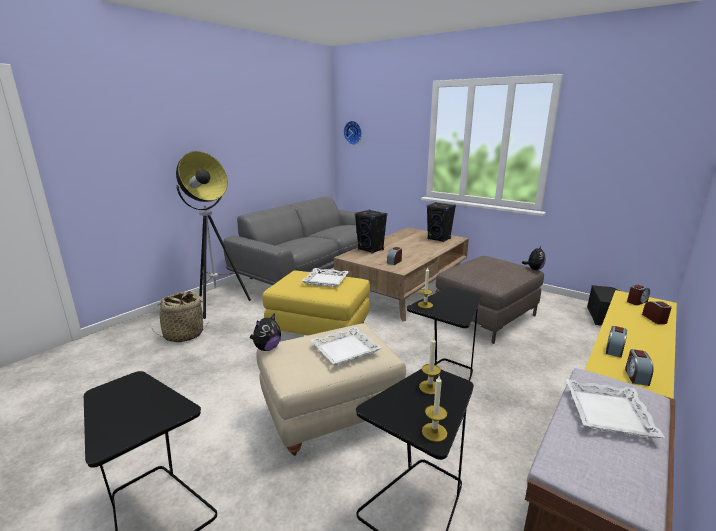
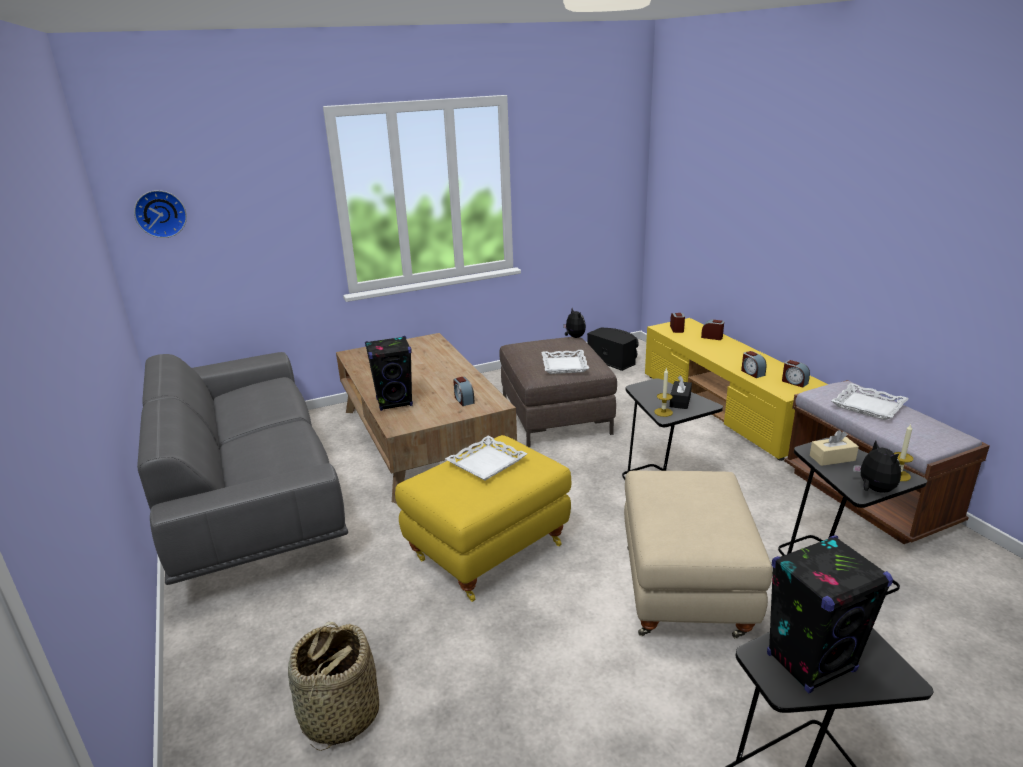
camera: 60 degrees left, 5 degrees up
(217, 304) = (251, 646): floor lamp -> none
(267, 348) = (660, 553): plush toy -> plush toy (874, 490)
(345, 350) = (702, 495): white tray -> white tray (565, 365)
(429, 387) = (832, 458): candle -> beige tissue box
(439, 239) = (418, 349): black speaker -> black speaker (811, 662)
(452, 307) = (680, 401): none -> black tissue box

